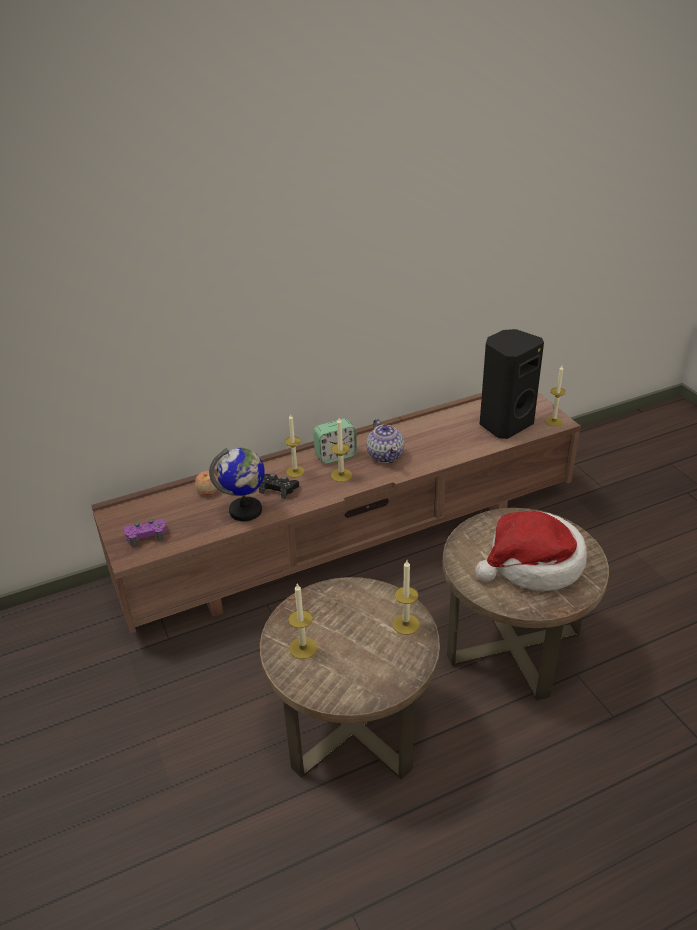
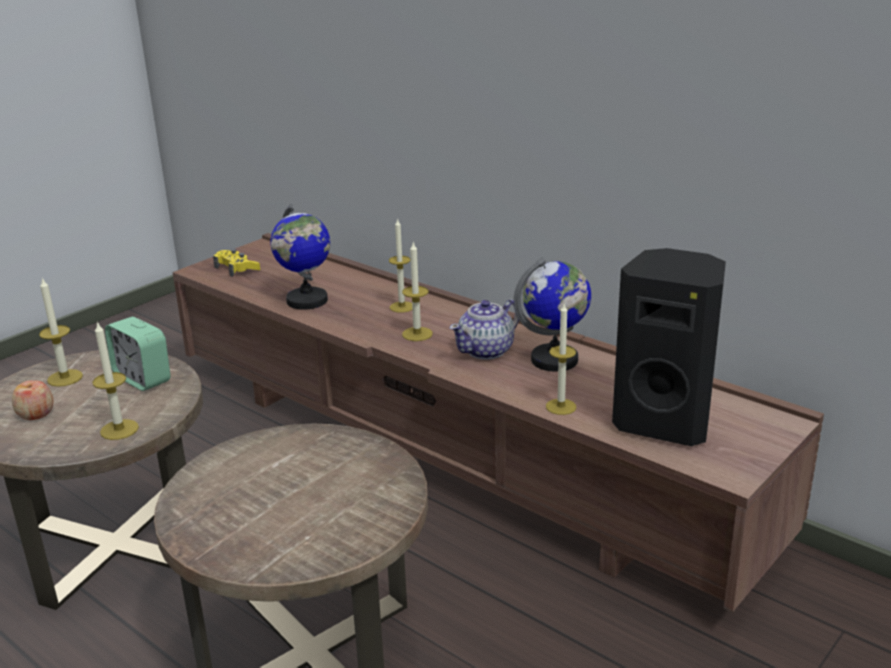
camera: 65 degrees right, 10 degrees down
(146, 535) = (237, 268): purple game controller -> yellow game controller
(208, 490) = (330, 274): apple -> apple (36, 414)
(278, 489) = (360, 306): black game controller -> none
(335, 455) = (457, 321): alarm clock -> alarm clock (142, 379)
(415, 435) = (555, 360): none -> globe
(533, 564) = (283, 503): hat -> none
(553, 421) = (728, 467): candle -> candle (561, 406)

